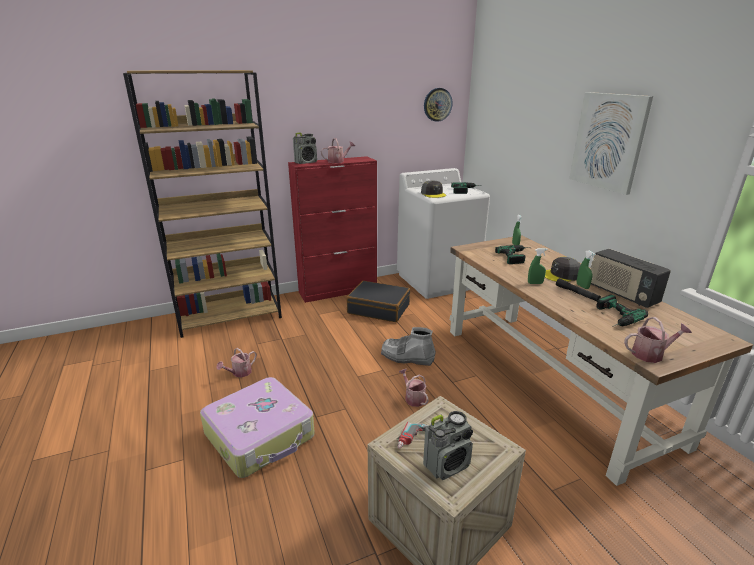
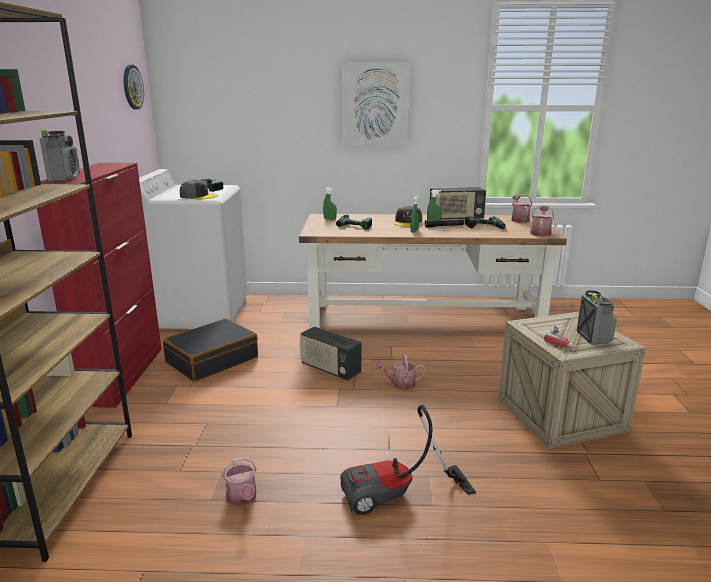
camera: 65 degrees left, 5 degrees down
(261, 435) = (397, 497): suitcase -> vacuum cleaner
(338, 161) = (99, 170): watering can -> watering can (519, 219)
(407, 357) = (330, 369): grey boot -> radio

